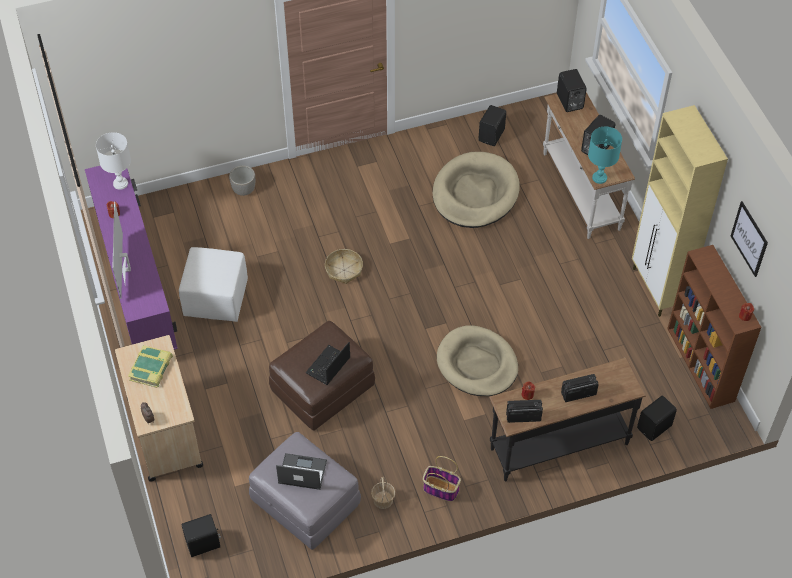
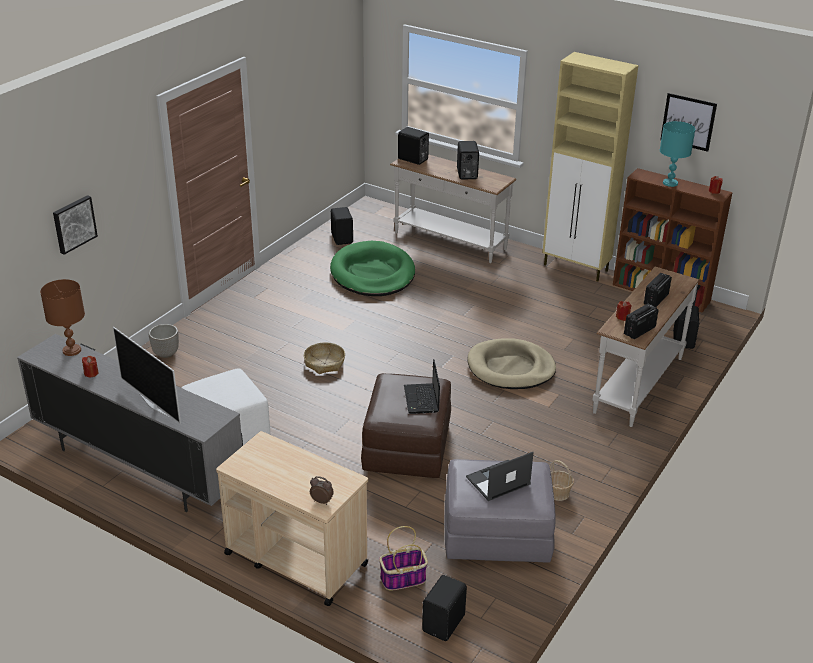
camera: 40 degrees left, 20 degrees down
(120, 183) = (71, 350): white table lamp -> brown table lamp
(137, 289) = (137, 467): purple tv stand -> grey tv stand
(151, 369) = (275, 463): book -> none
(166, 80) = (73, 224): none -> picture
(440, 489) = (592, 459): basket -> basket (402, 579)
(475, 193) = (373, 273): beige dog bed -> green dog bed
(558, 445) = (637, 384): black console table -> white console table
(599, 177) = (492, 187): turquoise table lamp -> turquoise table lamp (670, 183)

